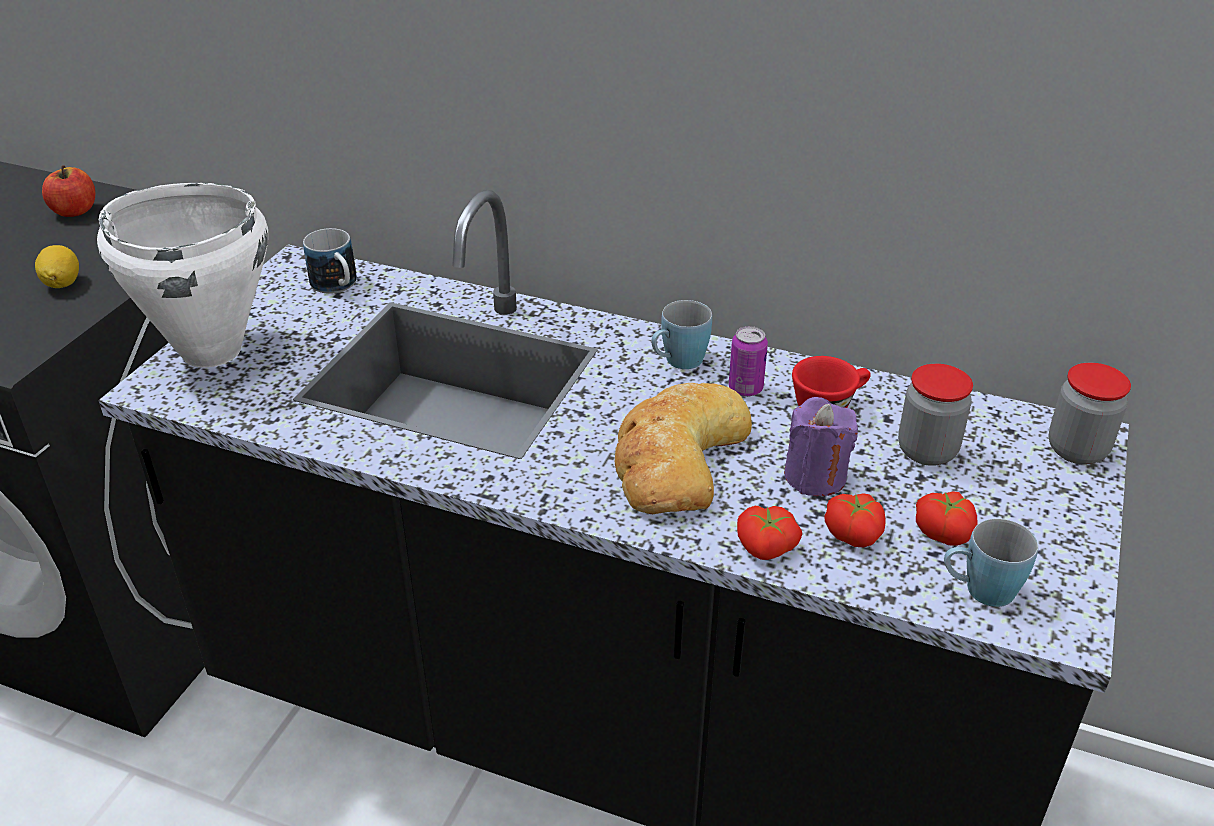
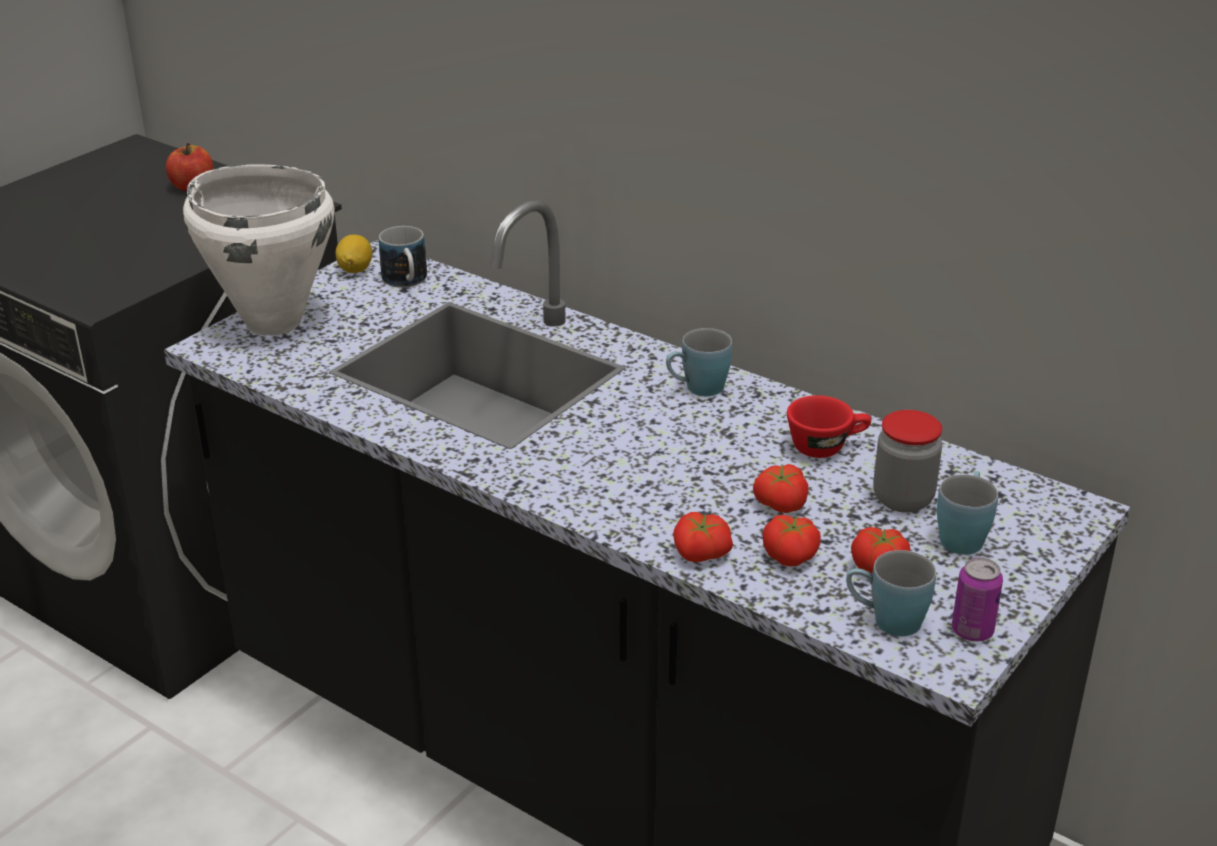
camera: 15 degrees right, 5 degrees down
(62, 283) = (161, 246): lemon -> lemon (355, 269)
(676, 458) = (654, 469): bread -> none
(745, 388) = (751, 420): can -> can (972, 631)
(815, 476) = (779, 504): purple candle -> tomato
(1001, 480) = (963, 535): none -> blue mug
(1077, 450) = (1059, 521): jar -> none

